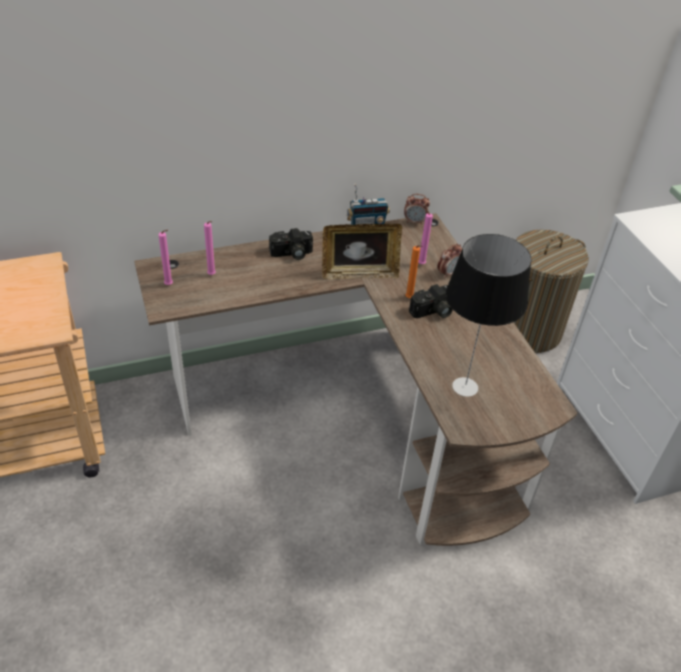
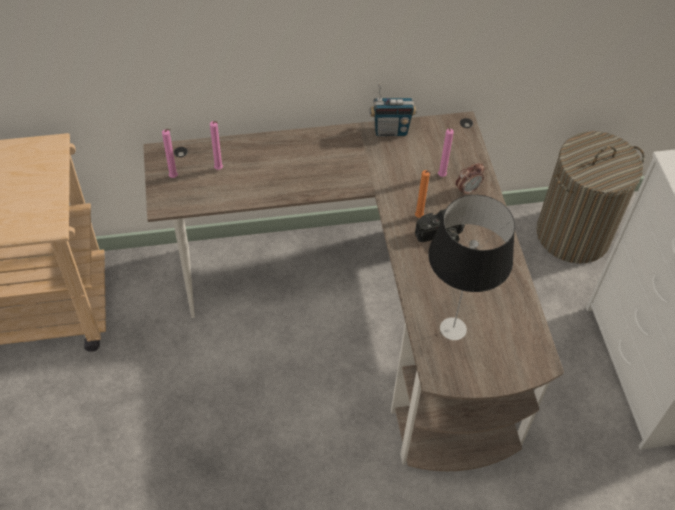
camera: 10 degrees right, 10 degrees up
(291, 254) = (306, 151): camera -> none
(359, 274) = (372, 182): picture frame -> none
(414, 222) = (446, 121): alarm clock -> none

